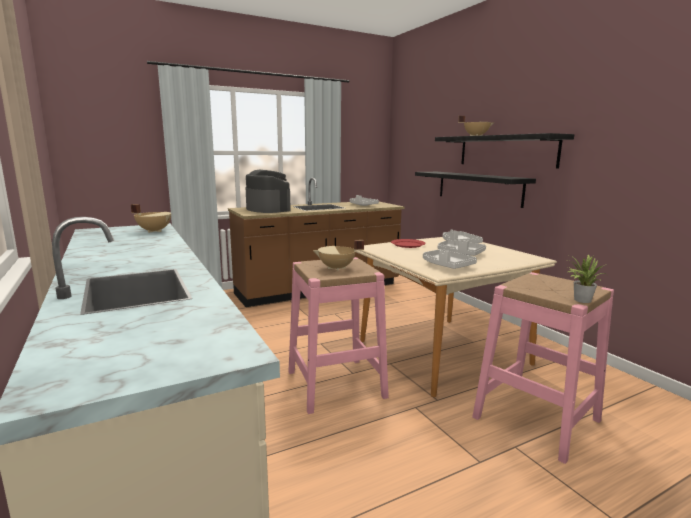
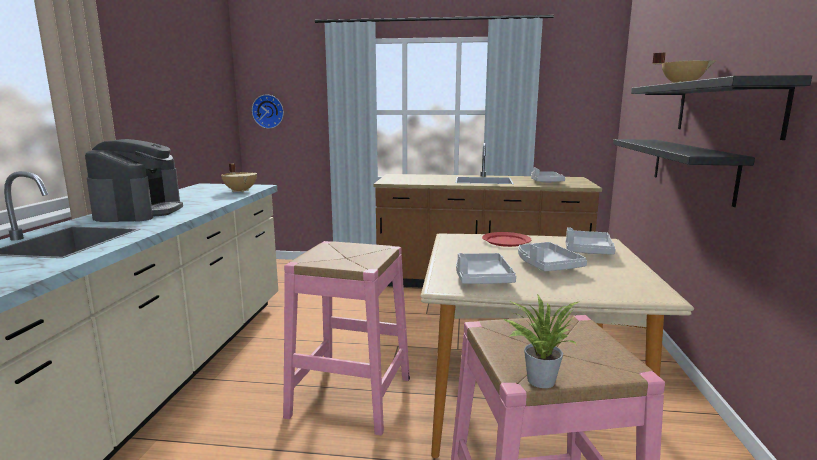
camera: 35 degrees right, 0 degrees up
(90, 151) = (268, 111): none -> wall clock
(267, 209) = (419, 178): coffee machine -> coffee machine (140, 211)
(337, 268) = (347, 256): beige cooking pot -> none

